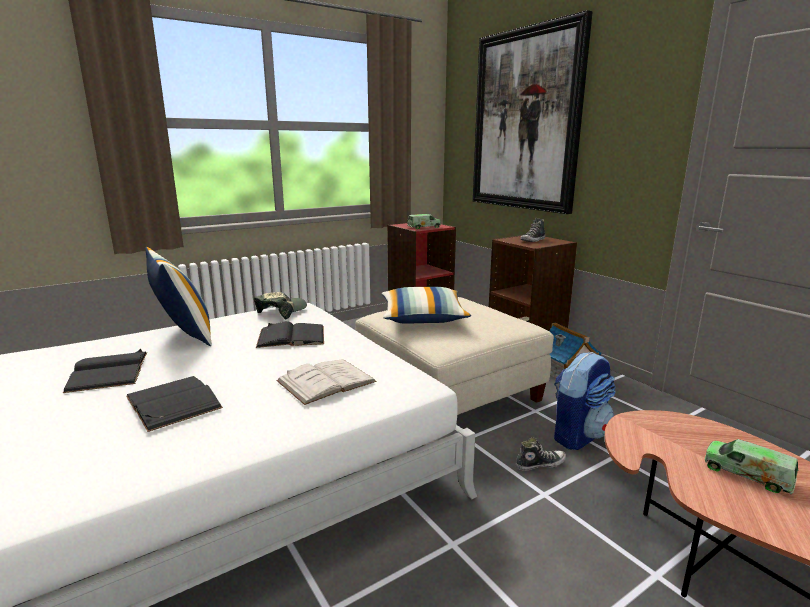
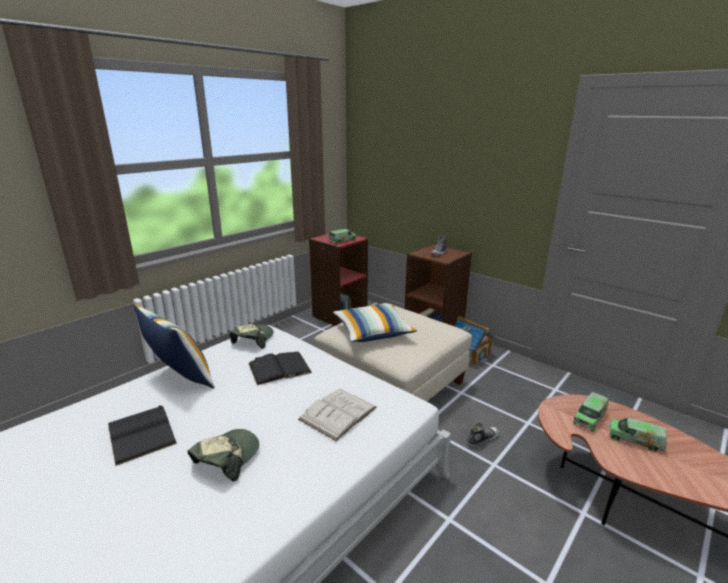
camera: 15 degrees left, 5 degrees up
(173, 402) = (226, 458): black book -> cap
(525, 121) = (424, 153): picture -> none
(578, 435) = (498, 409): backpack -> none
(684, 439) = (589, 418): none -> toy truck

